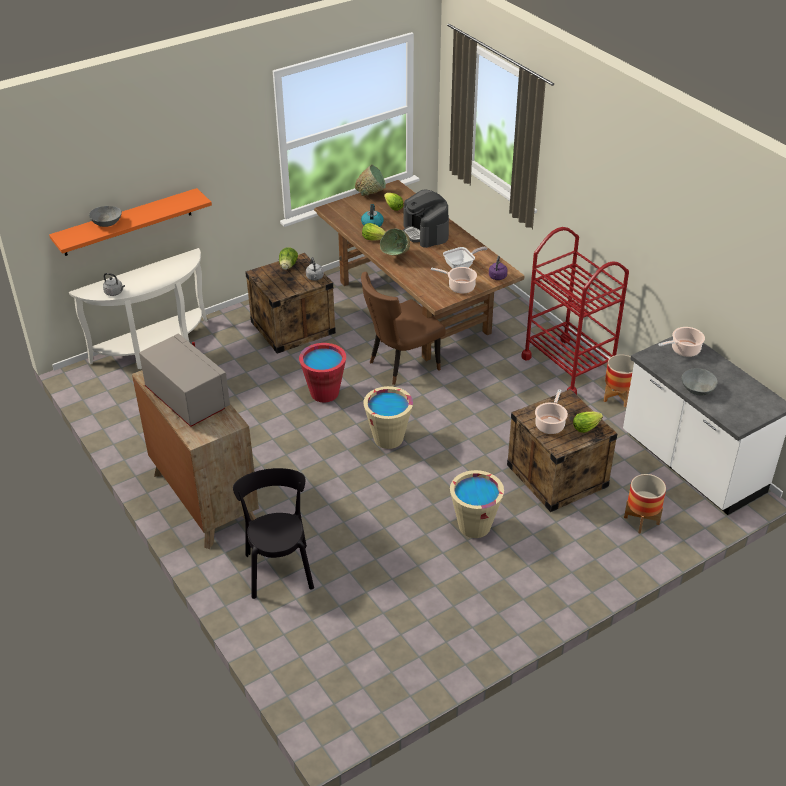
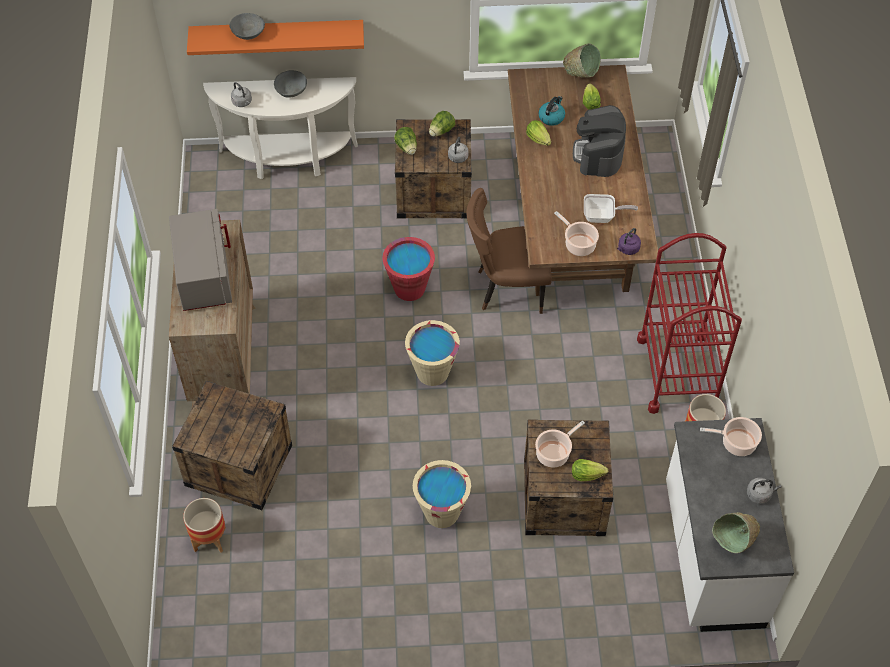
camera: 30 degrees right, 15 degrees up
(269, 285) = (407, 148): none -> lettuce
(279, 568) = (239, 465): black chair -> crate
(397, 257) = (544, 175): green bowl -> green bowl (734, 542)
(641, 521) = (607, 591): planter -> planter (210, 539)
(697, 389) = (707, 498): grey bowl -> grey bowl (291, 90)
(728, 372) = (760, 494): none -> grey kettle

